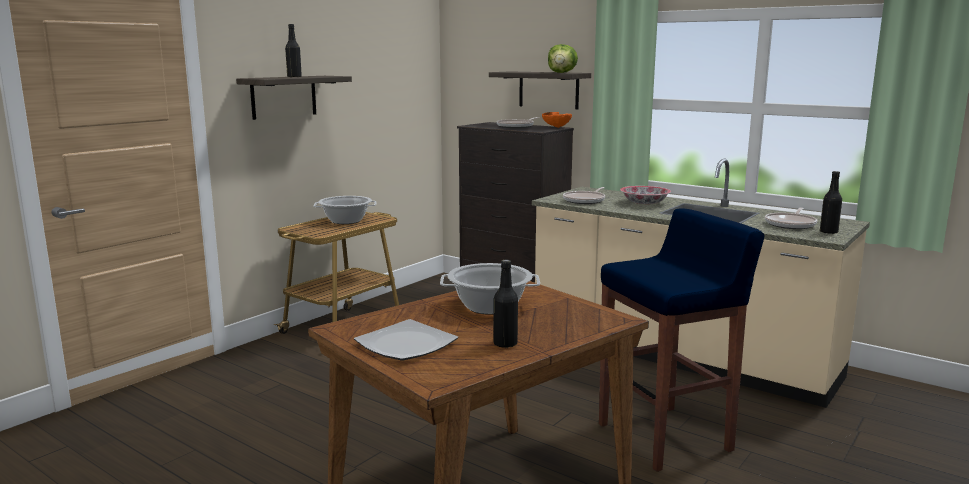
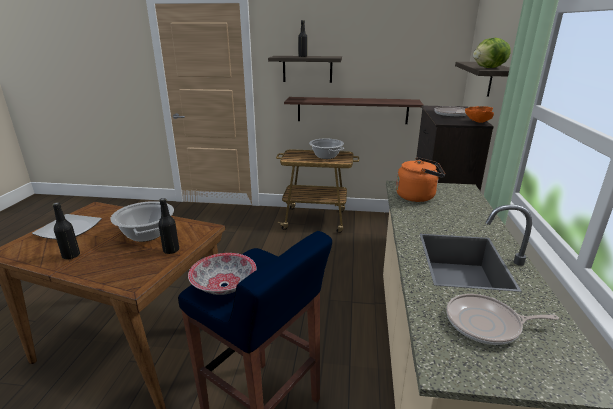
camera: 60 degrees right, 10 degrees up
(342, 151) = (352, 110): none -> shelf
(585, 200) = (418, 196): frying pan -> orange kettle
(644, 203) = (450, 220): bowl -> bowl (223, 285)
(828, 232) = (484, 365): black bottle -> black bottle (171, 250)

